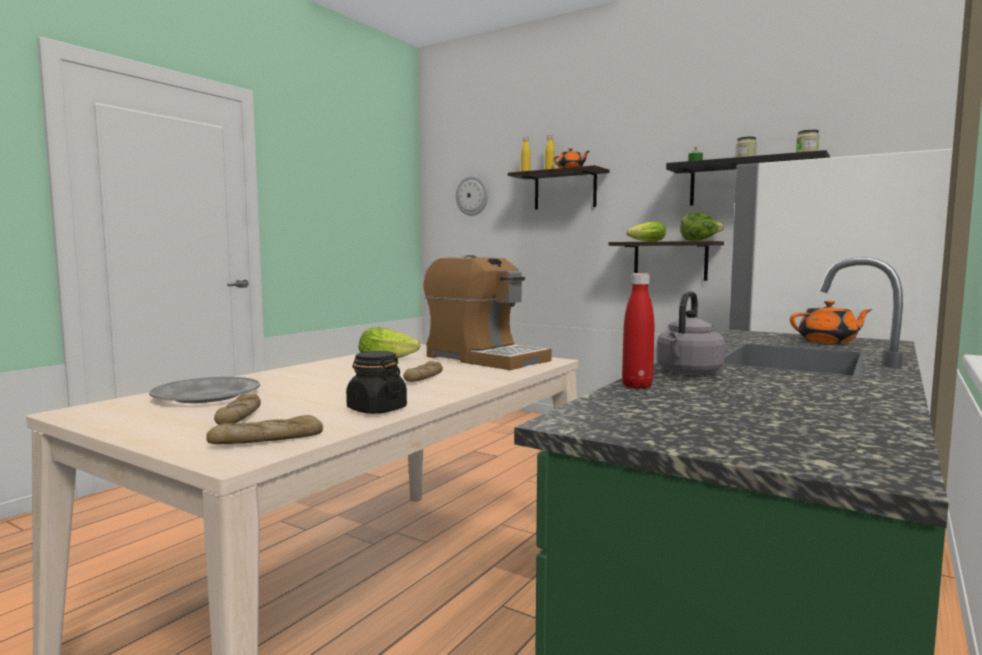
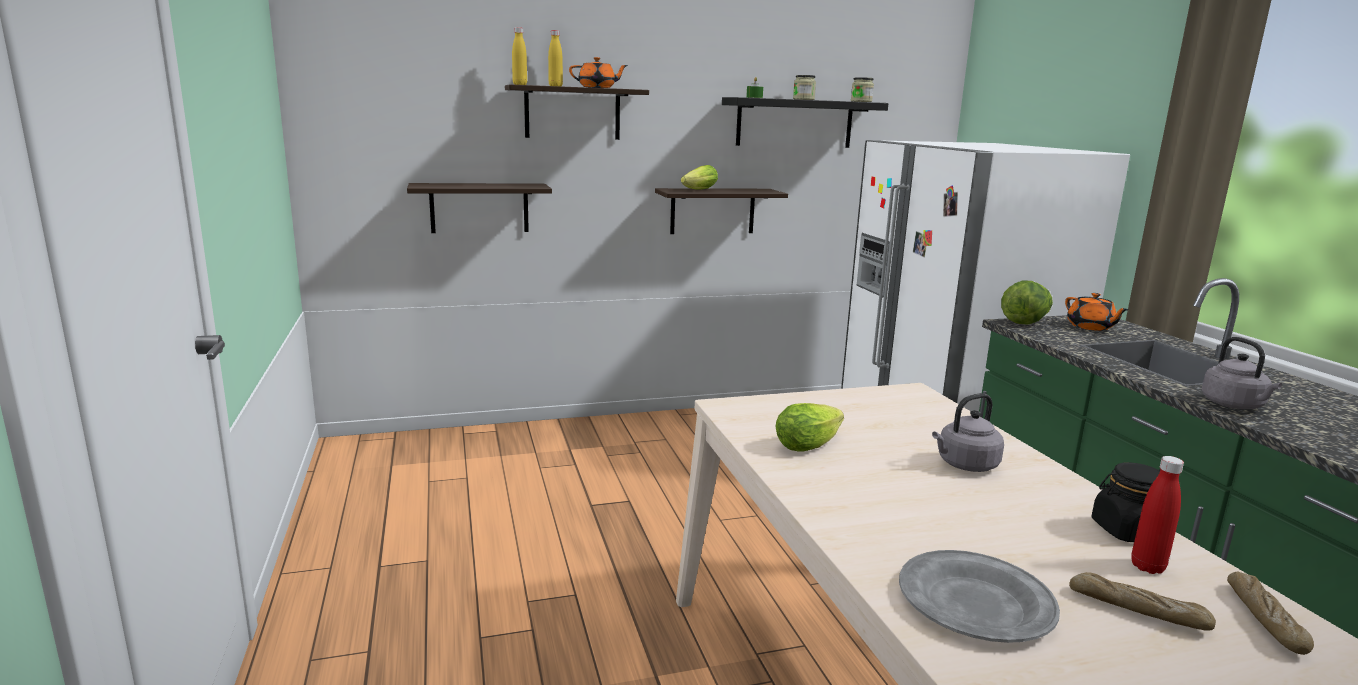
camera: 50 degrees left, 10 degrees up
(424, 378) = (965, 465): bread -> grey kettle
(472, 195) = (404, 107): wall clock -> none
(485, 358) = (867, 407): coffee machine -> none
(508, 257) = (479, 208): none -> shelf
(637, 386) = (1296, 436): red bottle -> red bottle (1147, 567)
(699, 241) = (756, 190): lettuce -> lettuce (1024, 322)
(828, 341) = (1090, 327): orange teapot -> orange teapot turned 120 degrees clockwise

